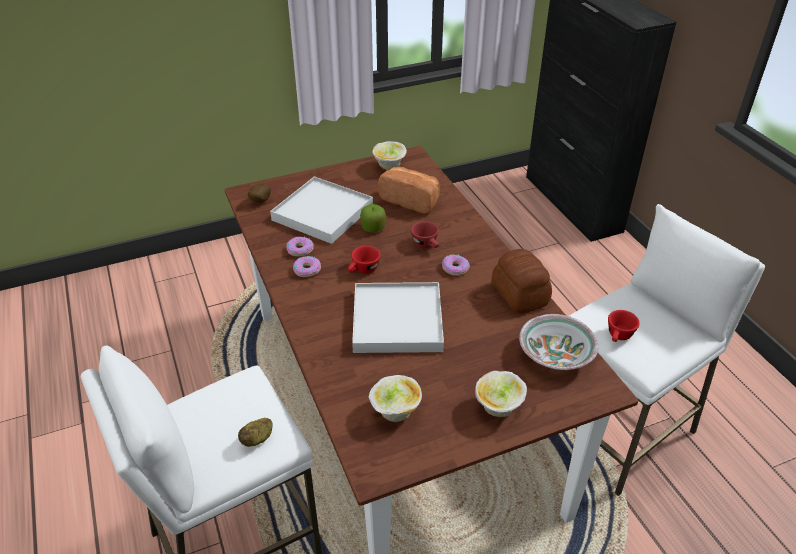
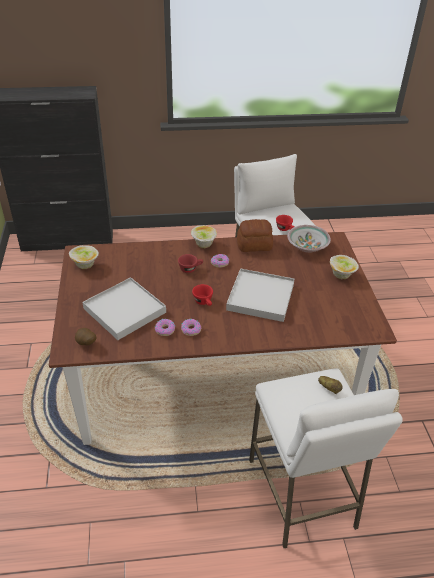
camera: 75 degrees left, 0 degrees up
(373, 228) = (157, 289): apple -> none
(395, 412) = (336, 314): bowl -> bowl (203, 245)
(411, 200) = (134, 264): bread -> none

